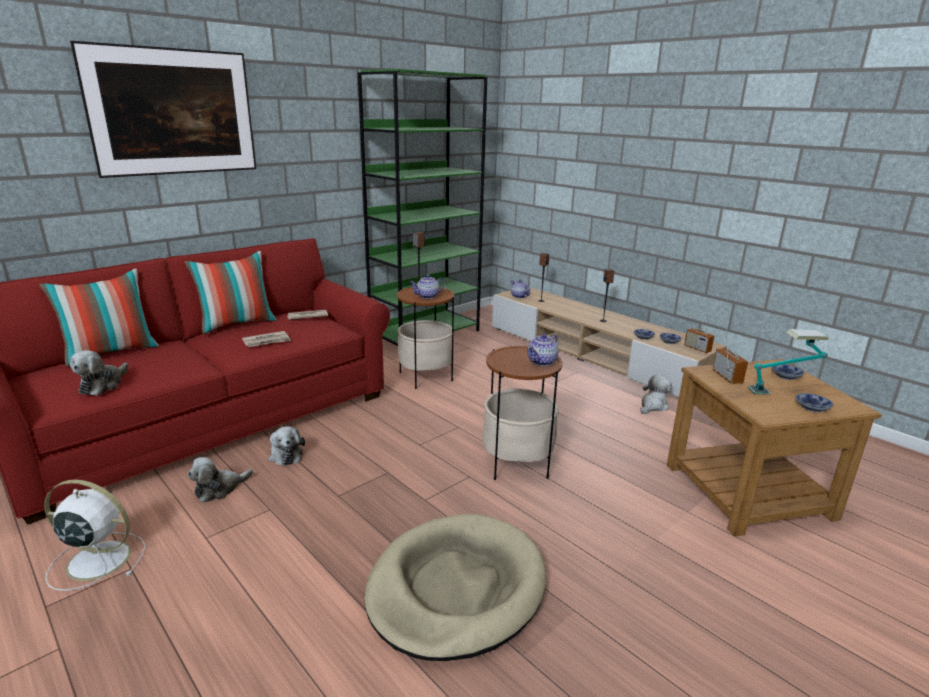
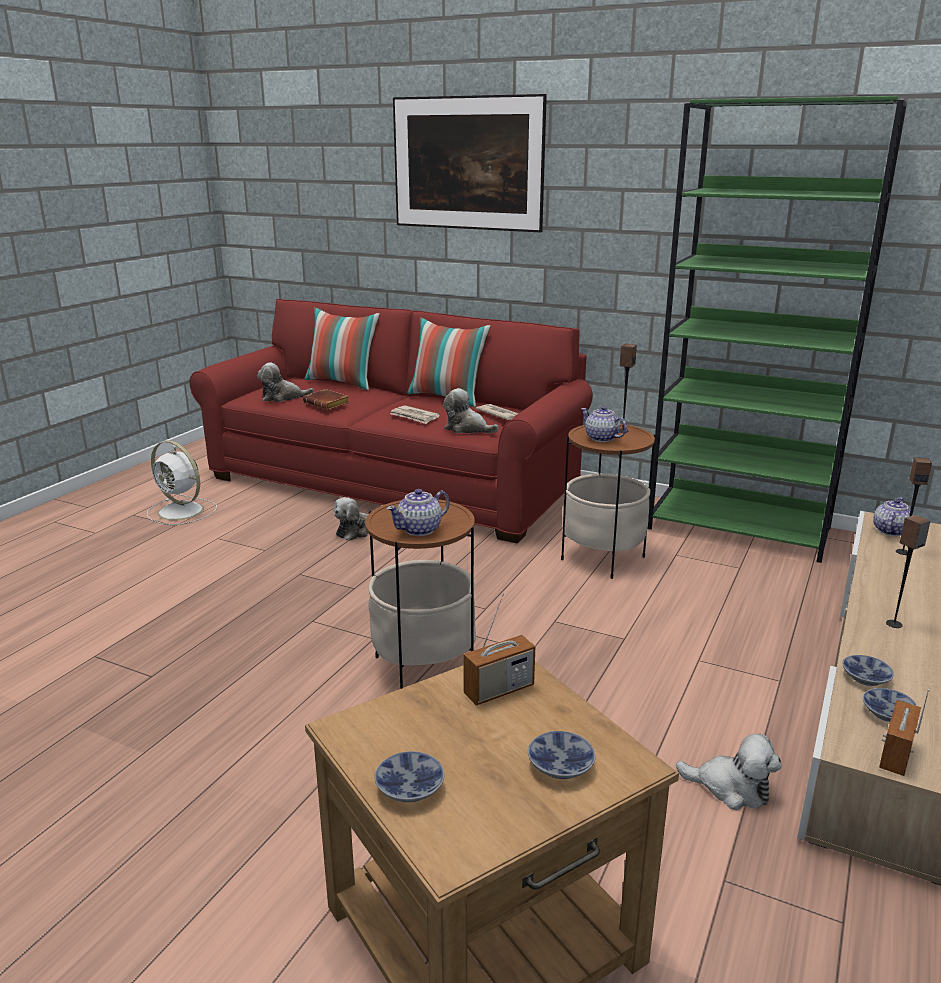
camera: 70 degrees right, 0 degrees up
(96, 560) = (182, 512): white fan -> white fan turned 135 degrees clockwise
(170, 367) = (328, 404): none -> brown book
(219, 489) = (286, 522): plush toy -> plush toy (467, 429)
(456, 588) = (170, 669): beige dog bed -> none
(542, 361) = (420, 529): teapot -> teapot turned 60 degrees counterclockwise
(782, 392) = (468, 754): table lamp -> none

